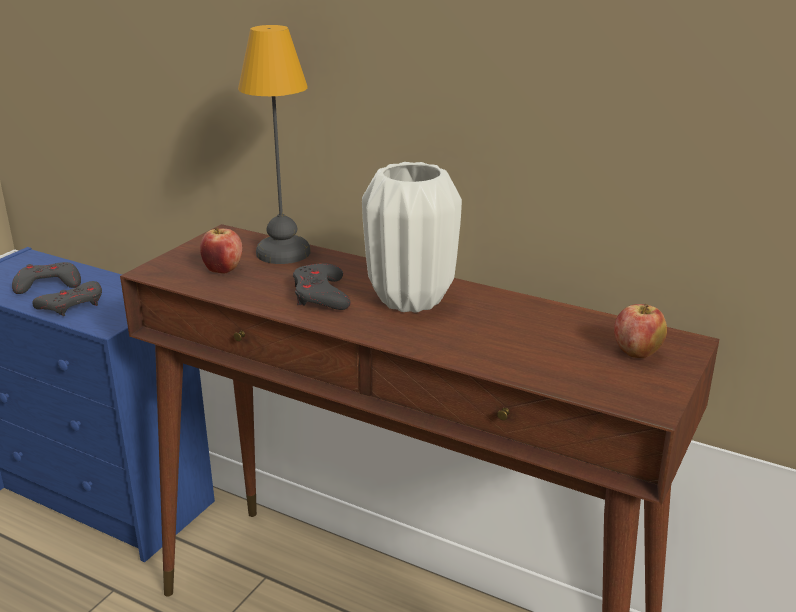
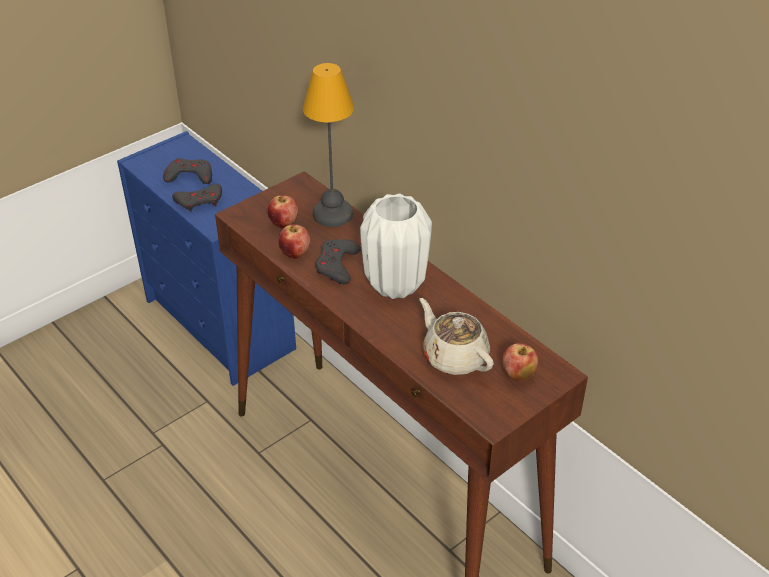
camera: 20 degrees right, 15 degrees up
(256, 293) = (295, 254): none -> apple
(542, 351) = (454, 356): none -> beige teapot

